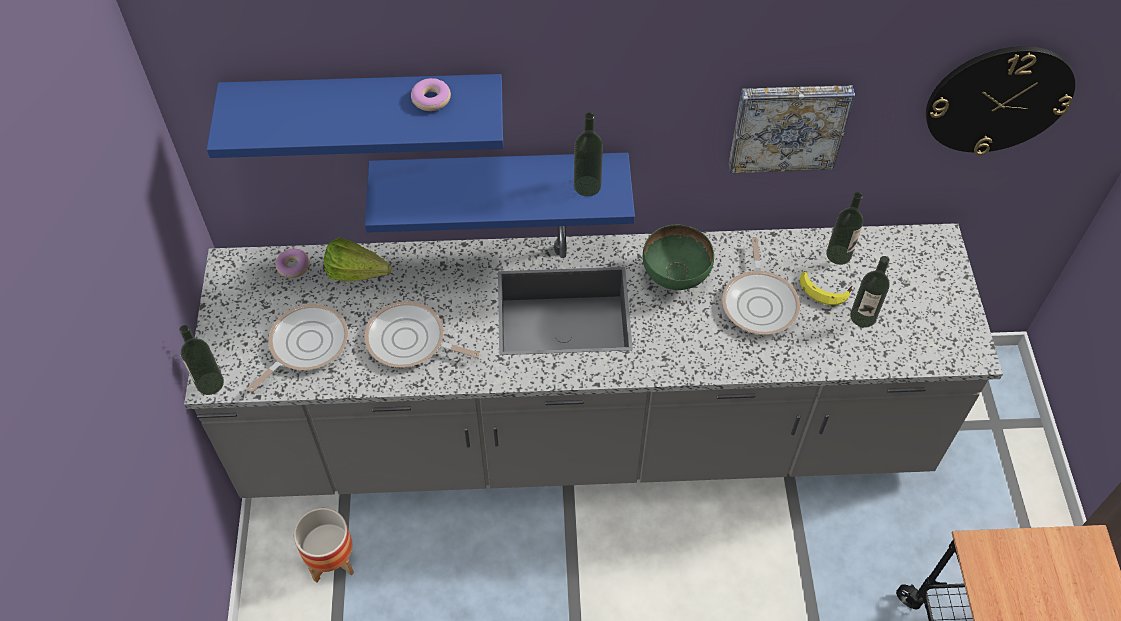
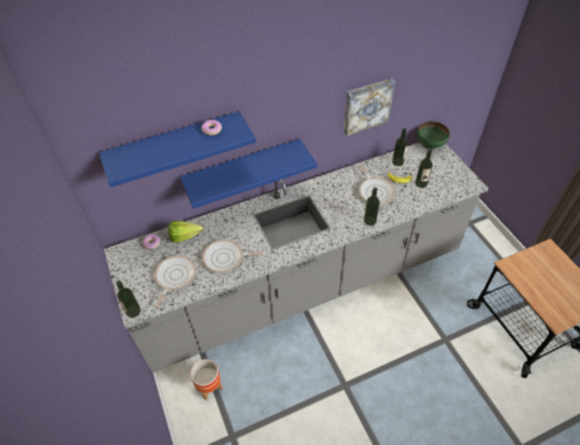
camera: 20 degrees left, 5 degrees down
(587, 186) = (289, 157): bottle -> bottle (370, 221)
(675, 277) = (333, 192): green bowl -> green bowl (429, 145)
(998, 99) = (449, 70): wall clock -> none

